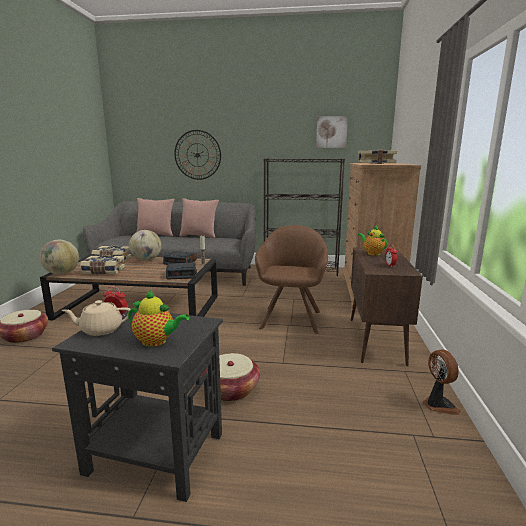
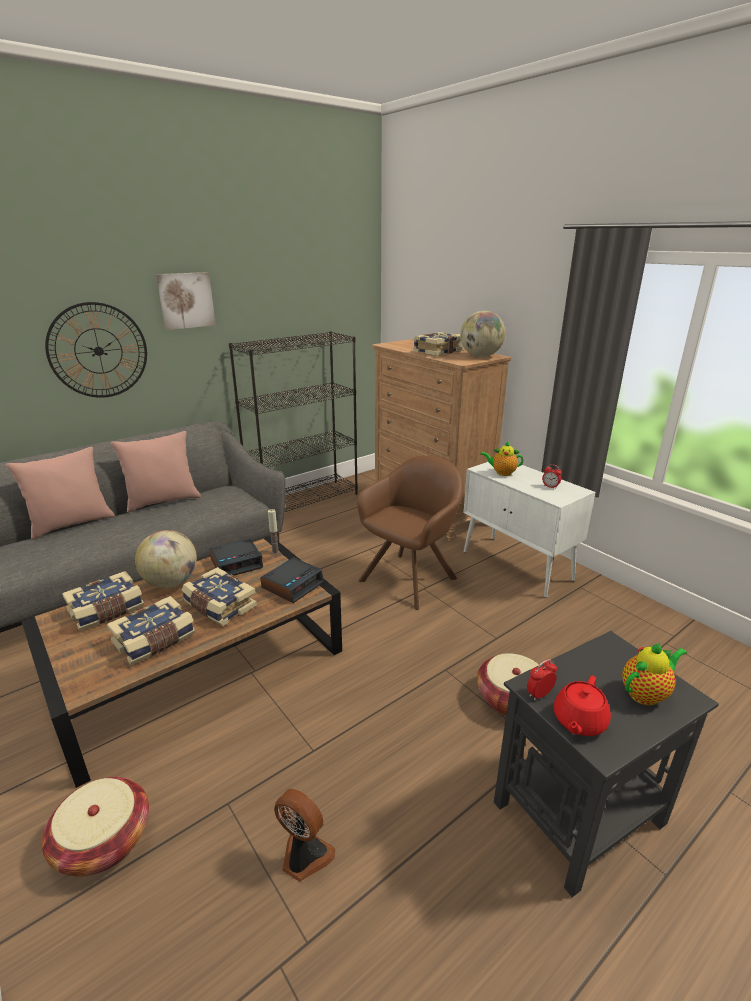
camera: 45 degrees left, 10 degrees up
(62, 273) = (82, 686): globe -> globe (480, 356)
(100, 330) = (578, 721): beige teapot -> red teapot
(142, 271) = (219, 606): none -> book
(291, 318) = (411, 577): brown armchair -> brown armchair turned 75 degrees clockwise
(331, 132) = (313, 293): picture -> picture (186, 300)
(376, 341) = (517, 566): brown cabinet -> white cabinet
(438, 405) = (639, 606): fan -> fan (304, 856)

